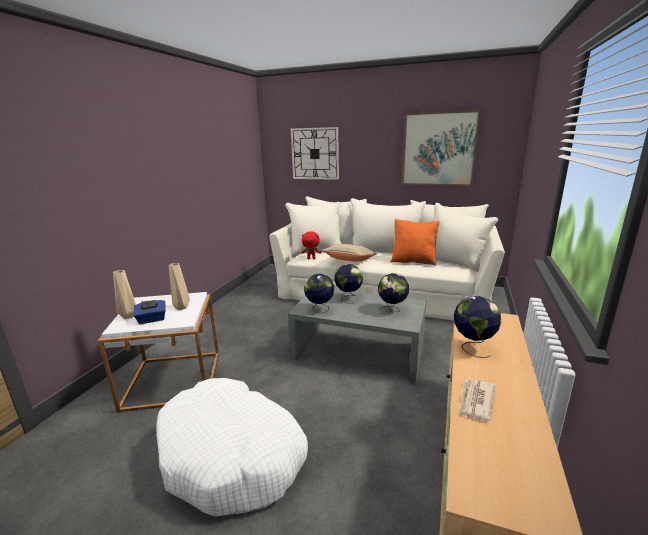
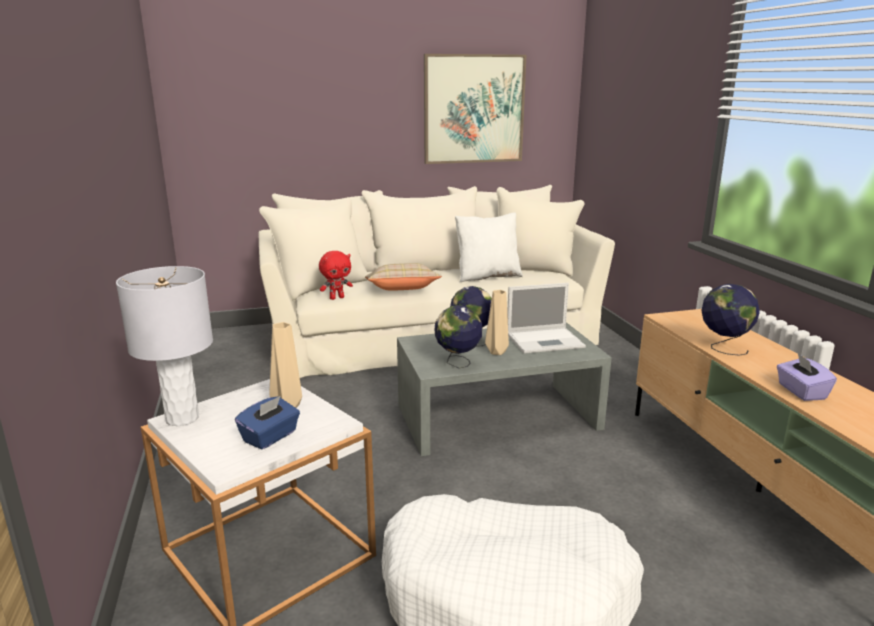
camera: 35 degrees left, 0 degrees up
(129, 316) = (212, 445): beige vase -> beige vase (496, 352)
(141, 301) = (182, 418): none -> grey table lamp
(315, 153) = (272, 117): wall clock -> none
(392, 310) = (546, 340): globe -> laptop
(413, 261) = (487, 276): orange pillow -> white pillow
(476, 401) = (801, 392): newspaper -> purple tissue box

